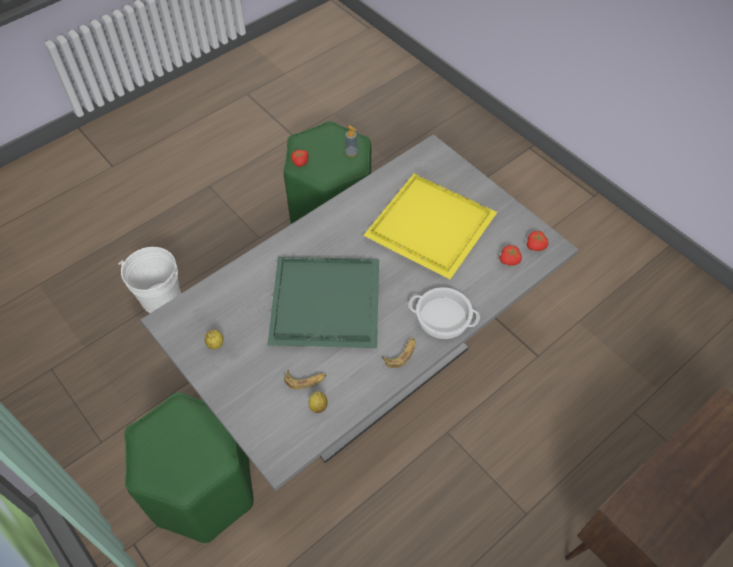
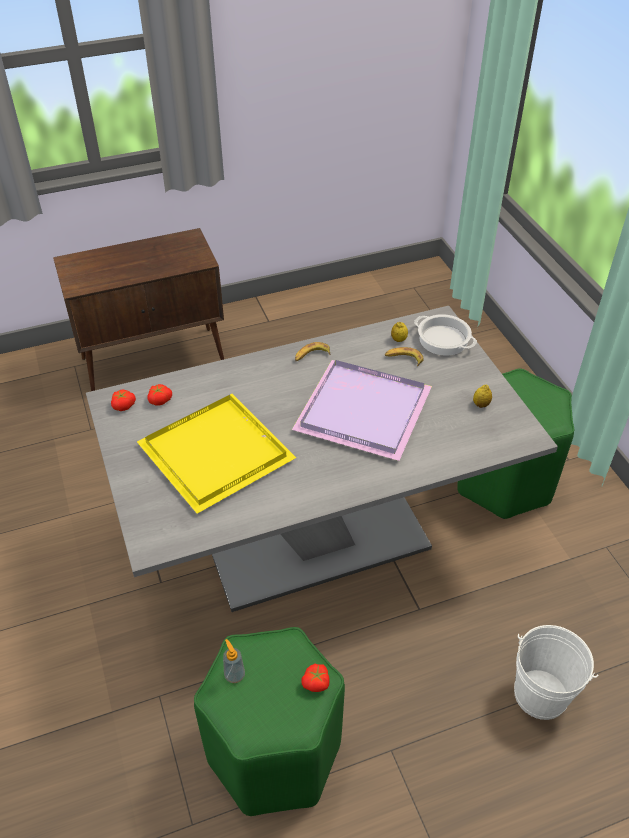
camera: 160 degrees left, 10 degrees down
(323, 305) = (366, 410): green tray -> purple tray
(444, 316) = (256, 372): cooking pot -> cooking pot (443, 340)

